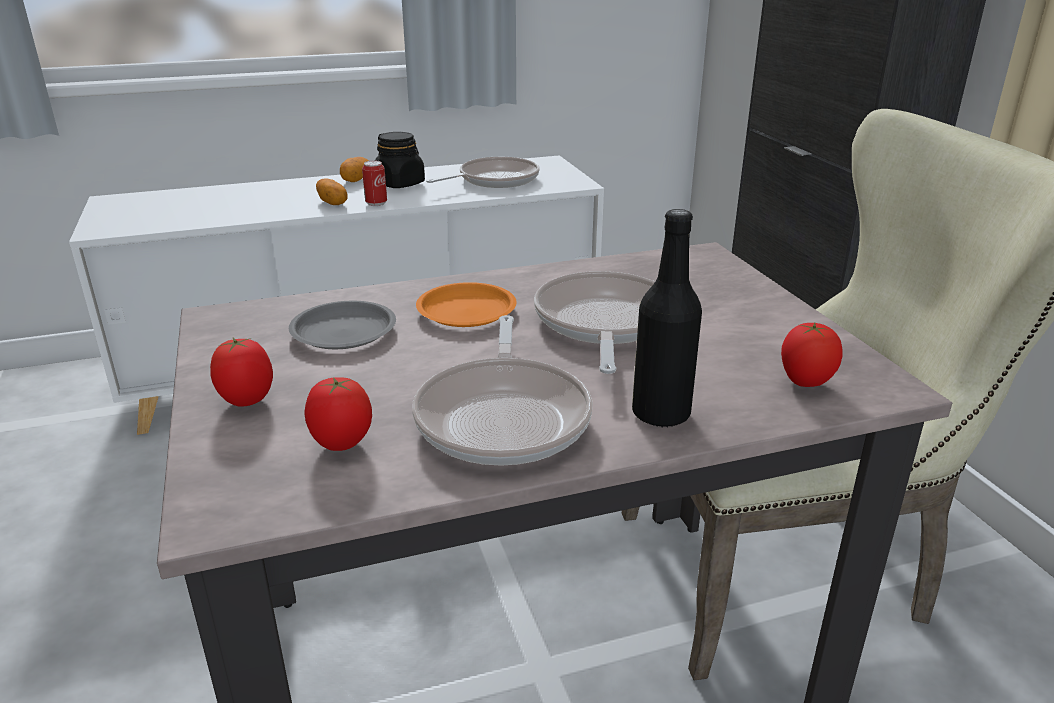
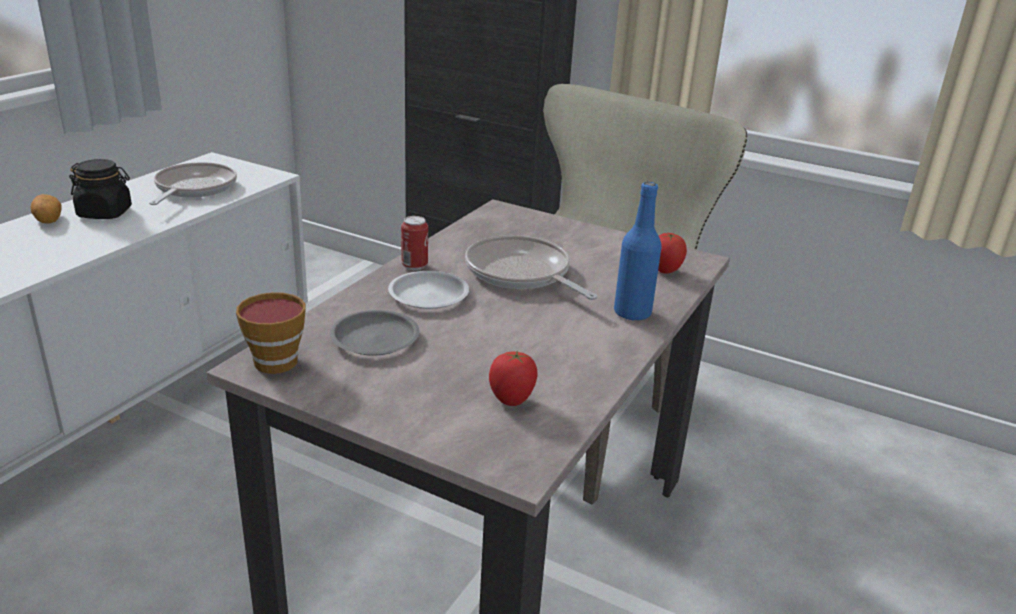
camera: 45 degrees left, 0 degrees up
(240, 317) = (275, 359): none -> cup
(247, 401) = (404, 406): tomato -> none
(333, 202) = (68, 248): potato -> none
(376, 203) = (117, 238): can -> can (414, 266)
(465, 311) = (428, 295): orange plate -> white plate
(504, 416) = (565, 347): frying pan -> none
(660, 414) = (632, 313): black bottle -> blue bottle

